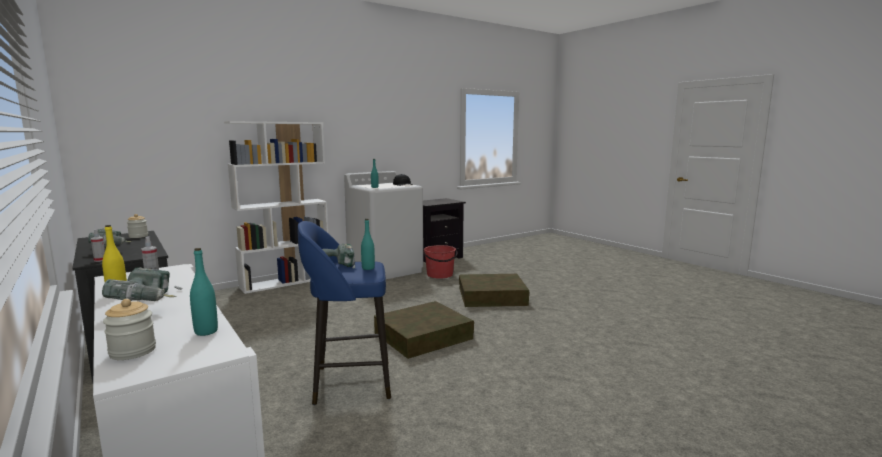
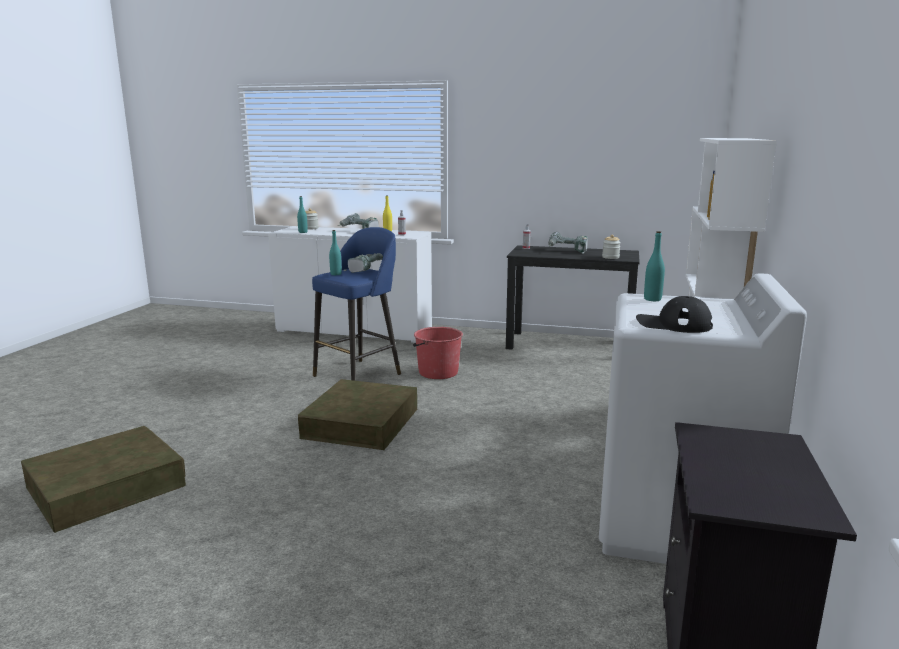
camera: 140 degrees right, 5 degrees up
(440, 275) = (548, 560): red bucket -> red bucket (437, 372)
(492, 296) = (351, 529): brown storage box -> brown storage box (106, 486)

